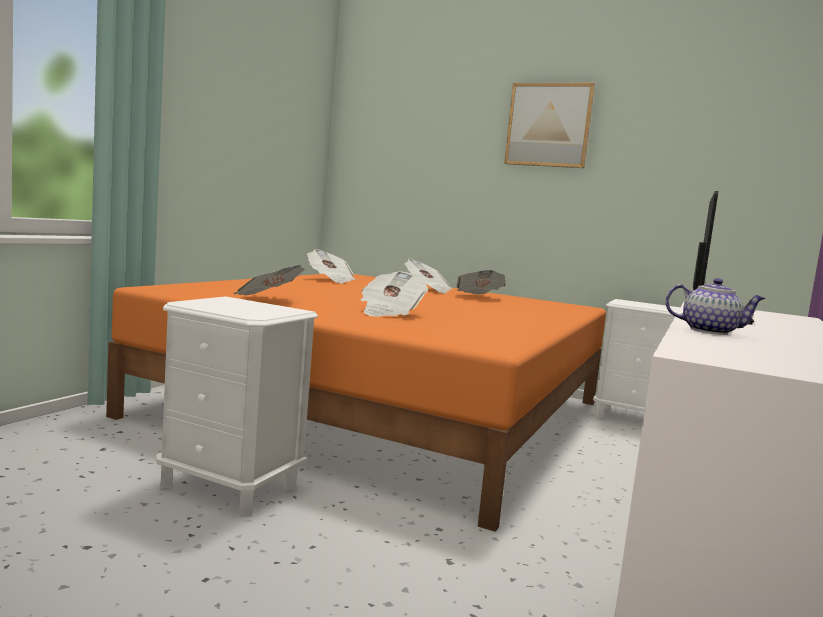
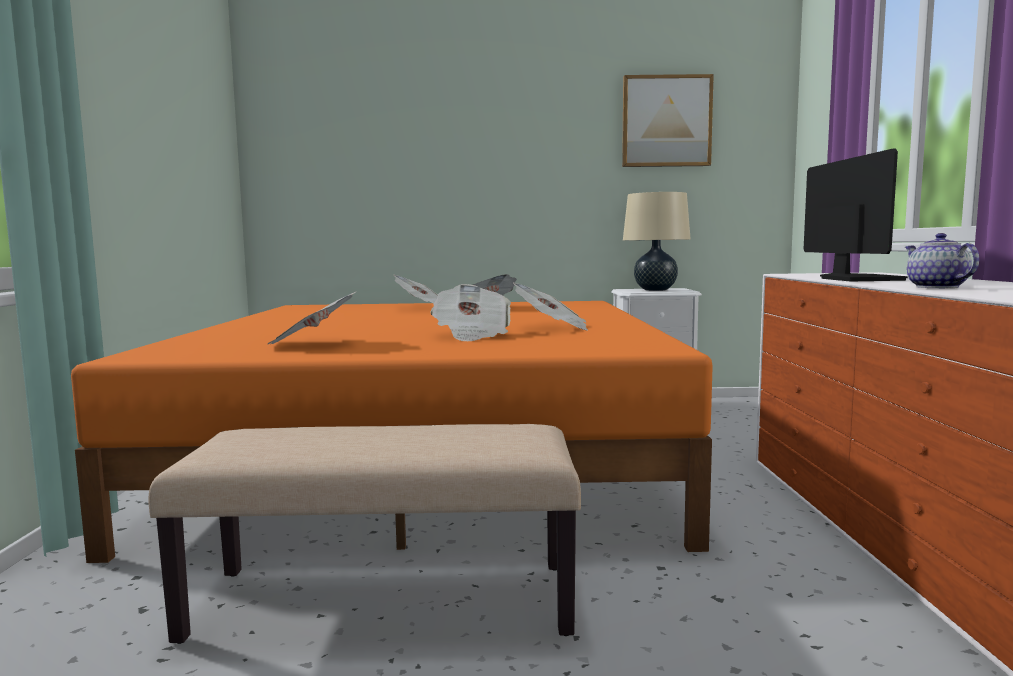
camera: 25 degrees left, 0 degrees up
(230, 487) = (386, 600): white nightstand -> beige bench
(330, 280) = (302, 314): newspaper -> newspaper (552, 328)
(549, 125) = (517, 111): picture -> picture (666, 121)
(649, 305) = (655, 290): none -> beige table lamp
(709, 331) = (935, 287): teapot -> teapot turned 90 degrees counterclockwise

